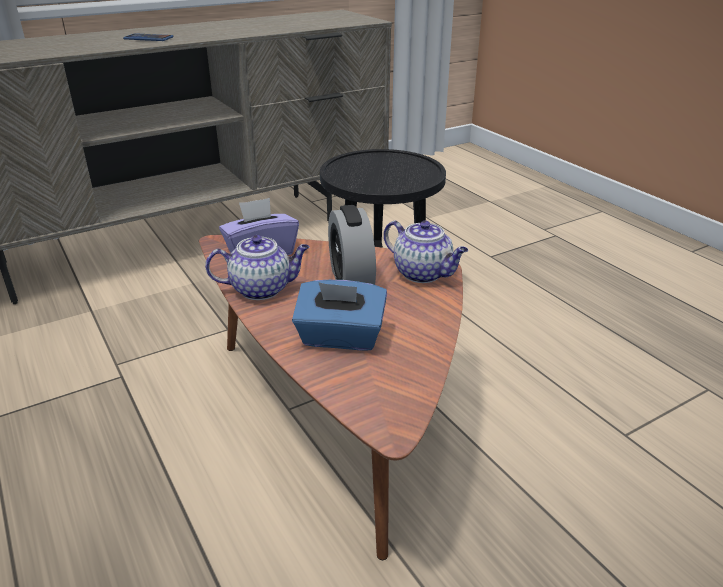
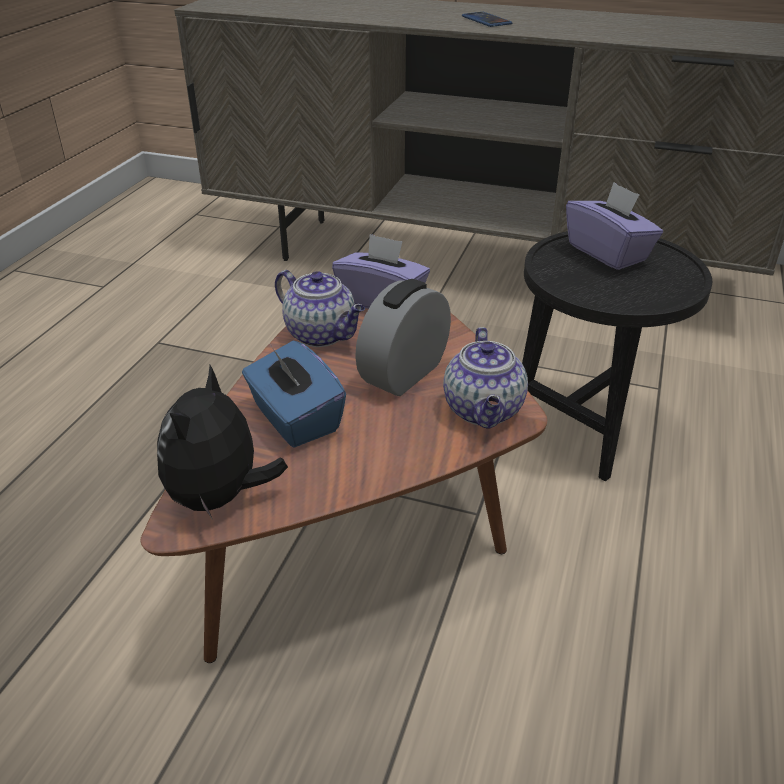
camera: 50 degrees right, 5 degrees up
(365, 165) = (608, 252): none -> purple tissue box
(384, 401) = (220, 497): none -> plush toy

